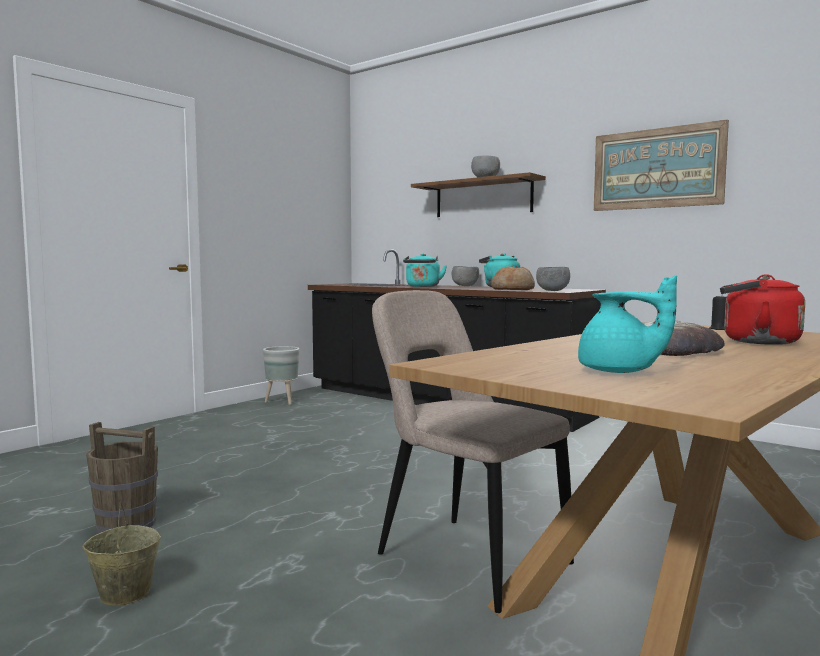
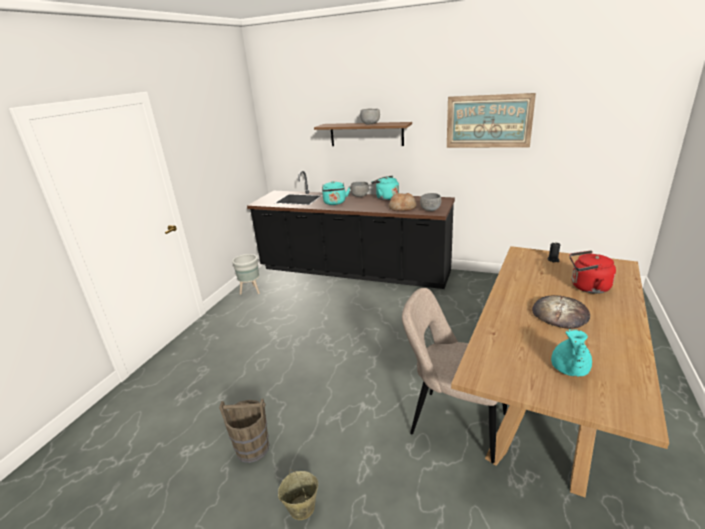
camera: 15 degrees left, 20 degrees up
(619, 372) = (569, 369): turquoise teapot -> turquoise teapot turned 90 degrees clockwise

